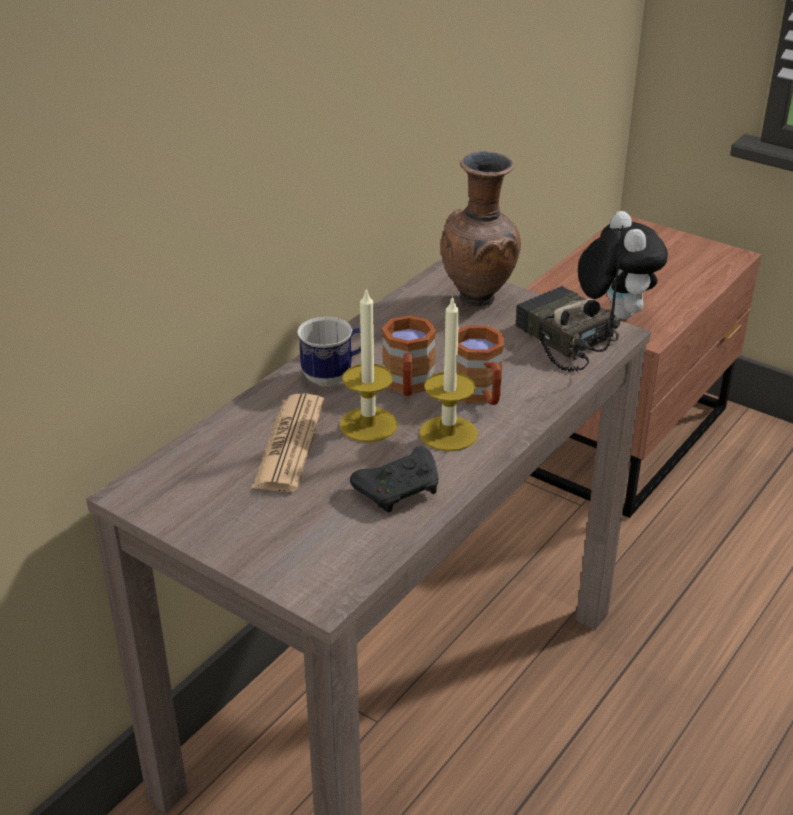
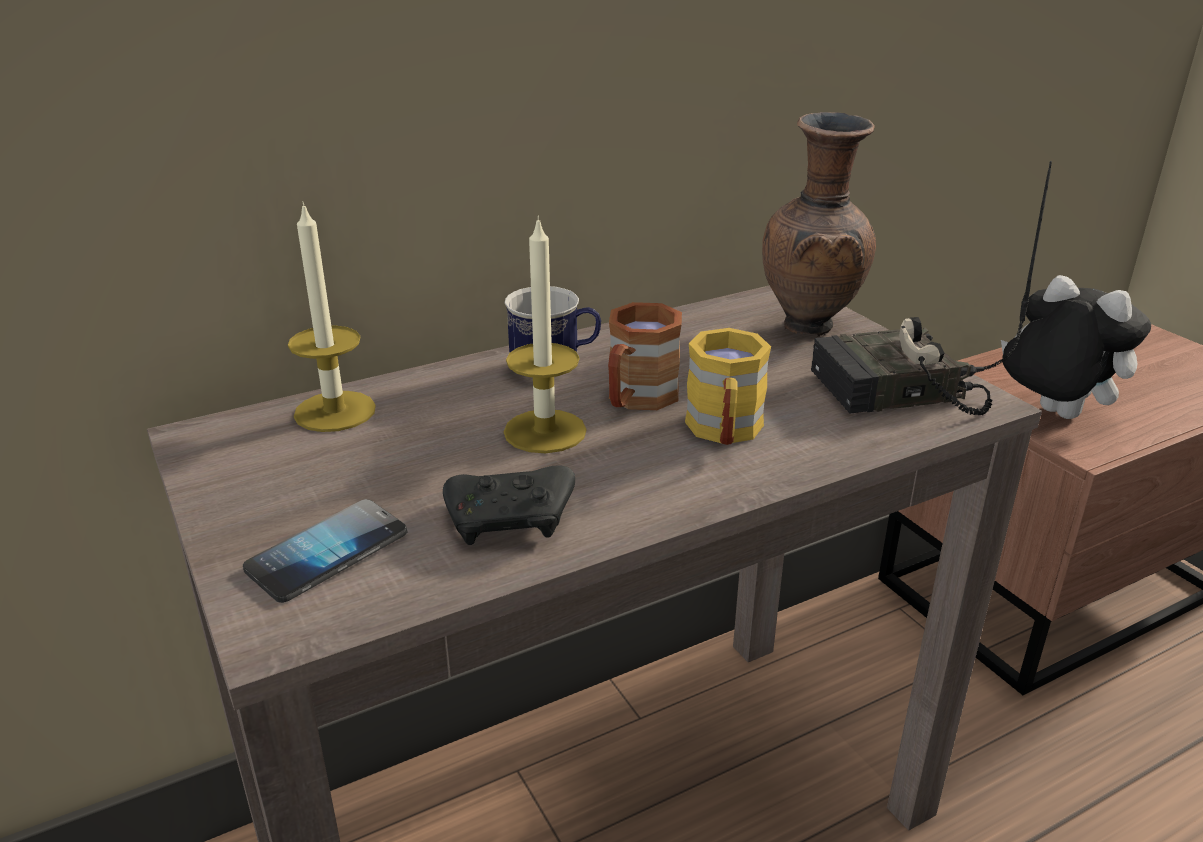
camera: 25 degrees right, 5 degrees down
(289, 444) = (428, 429): newspaper -> none
(307, 542) = (327, 553): none -> phone
(448, 433) = (640, 467): candle -> candle (335, 411)
(480, 395) = (724, 432): brown mug -> yellow mug
(563, 339) = (896, 393): radio -> radio turned 90 degrees counterclockwise
(614, 313) = (1051, 414): plush toy -> plush toy turned 60 degrees counterclockwise

